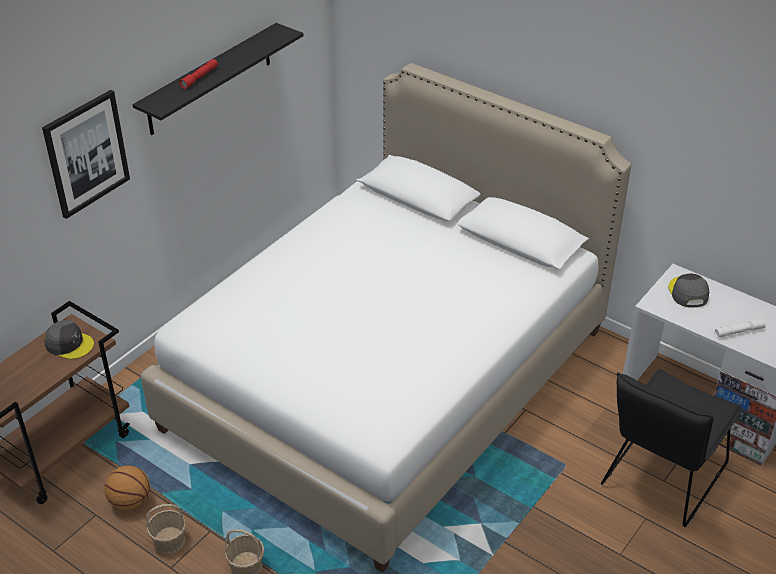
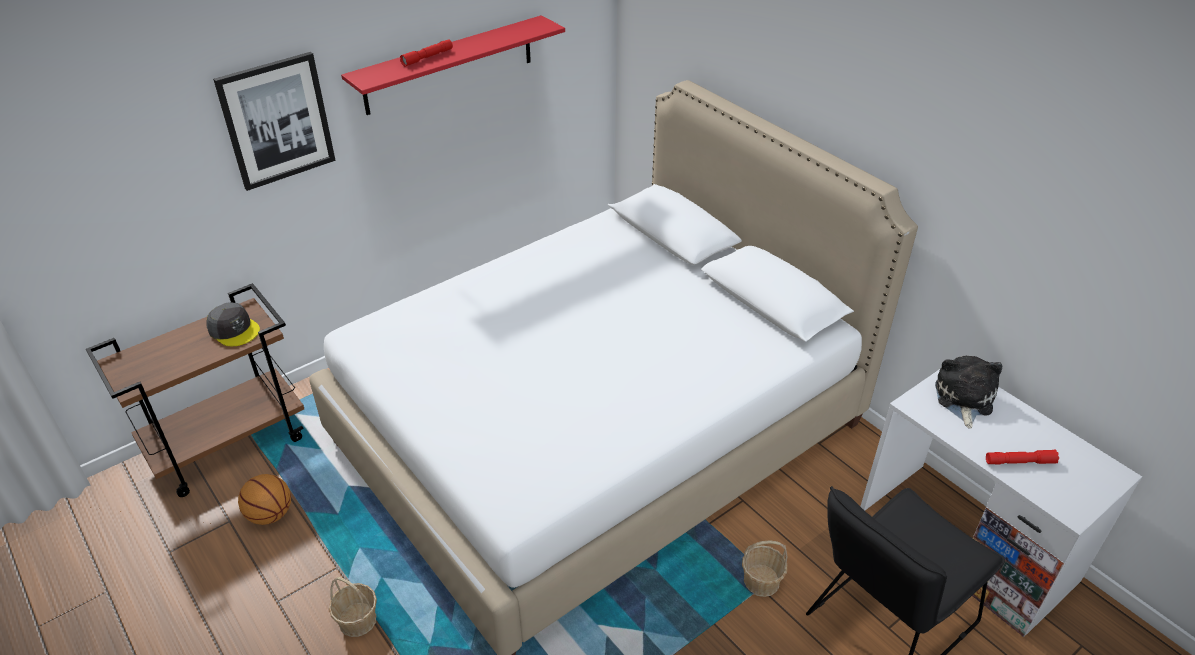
camera: 15 degrees right, 0 degrees up
(169, 541) = (290, 569): basket -> basket (761, 581)
(210, 79) = (449, 65): black shelf -> red shelf
(687, 293) = (963, 399): grey cap -> plush toy
(739, 332) = (1019, 462): white flashlight -> red flashlight

